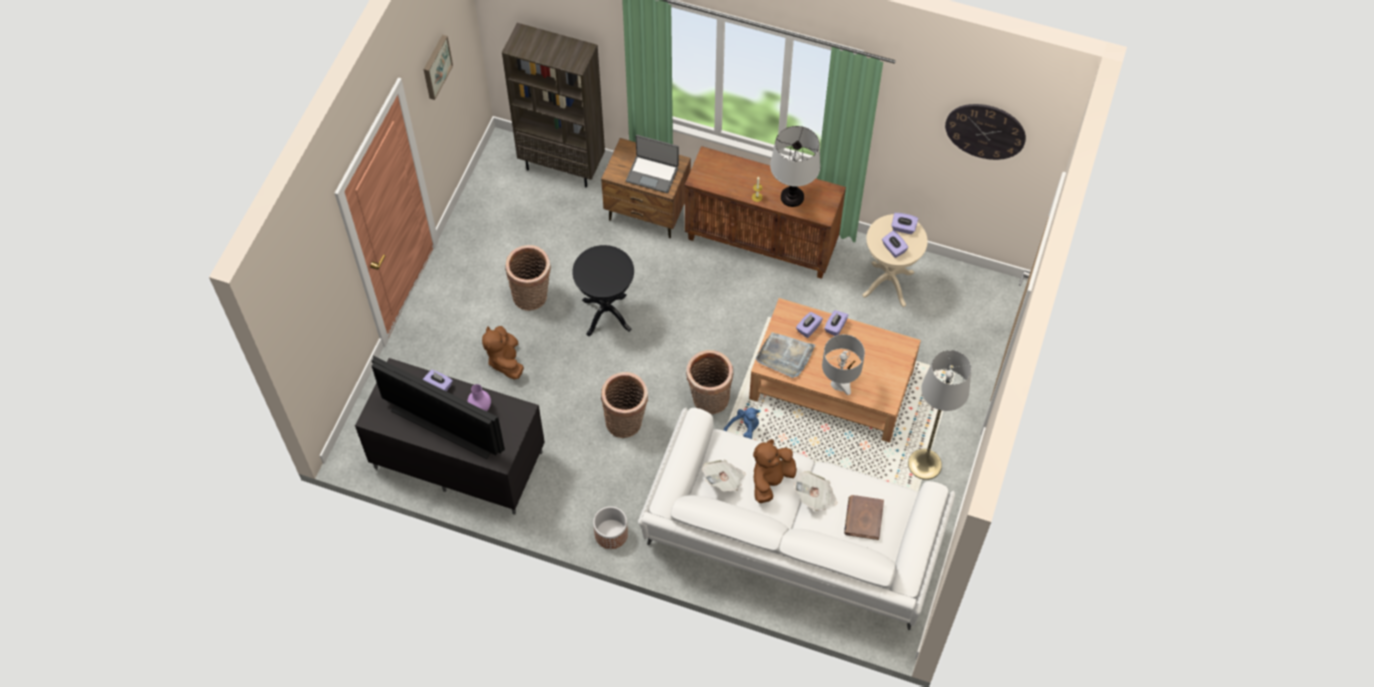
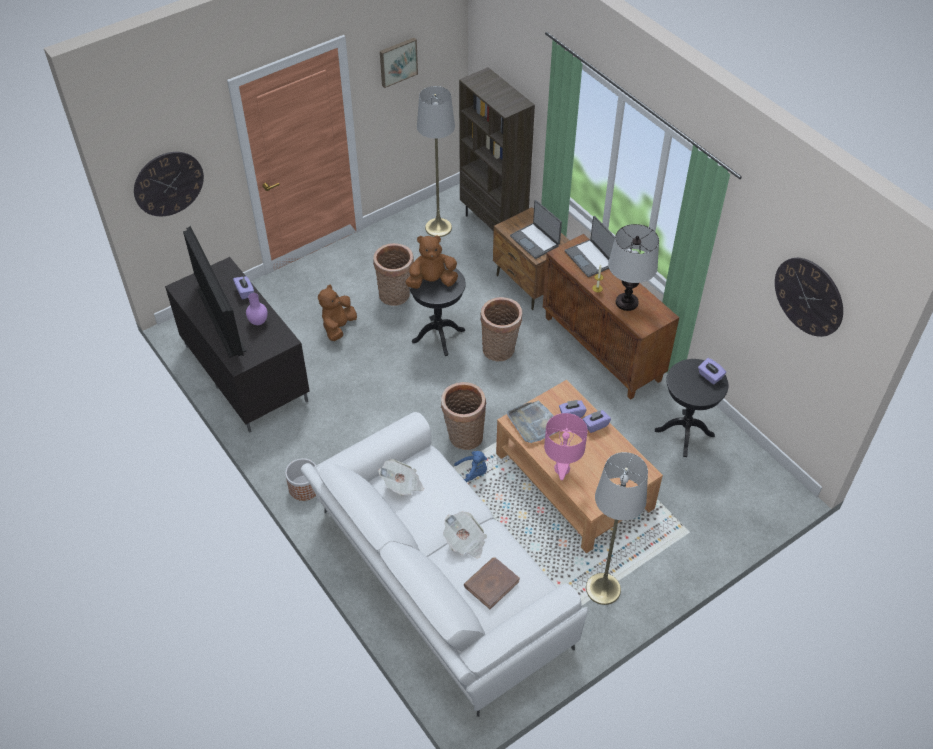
camera: 35 degrees right, 10 degrees down
(314, 324) = (168, 183): none -> wall clock
(511, 198) = (438, 227): none -> grey floor lamp
(626, 422) = (387, 416): basket -> basket (500, 351)
(727, 169) = (590, 258): none -> laptop
(771, 480) = (440, 507): brown plush toy -> brown plush toy (432, 281)
(839, 384) = (562, 469): grey table lamp -> pink table lamp
(888, 284) = (684, 433): beige side table -> black side table
(893, 249) = (688, 387): purple tissue box -> none

